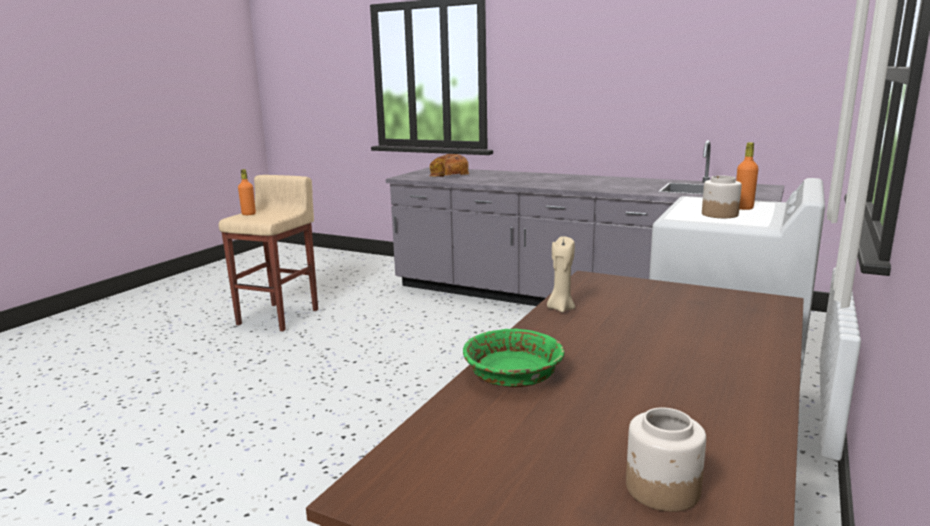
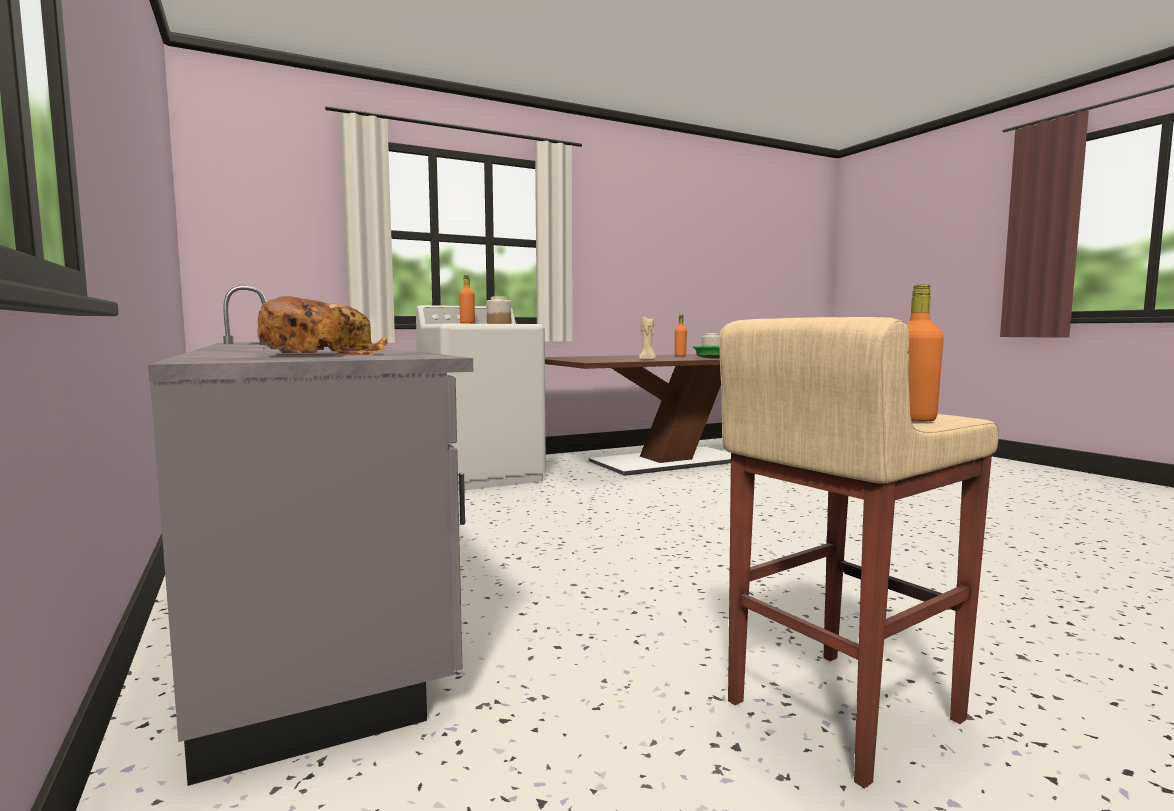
camera: 145 degrees left, 10 degrees down
(643, 398) = (680, 356): none -> orange bottle

